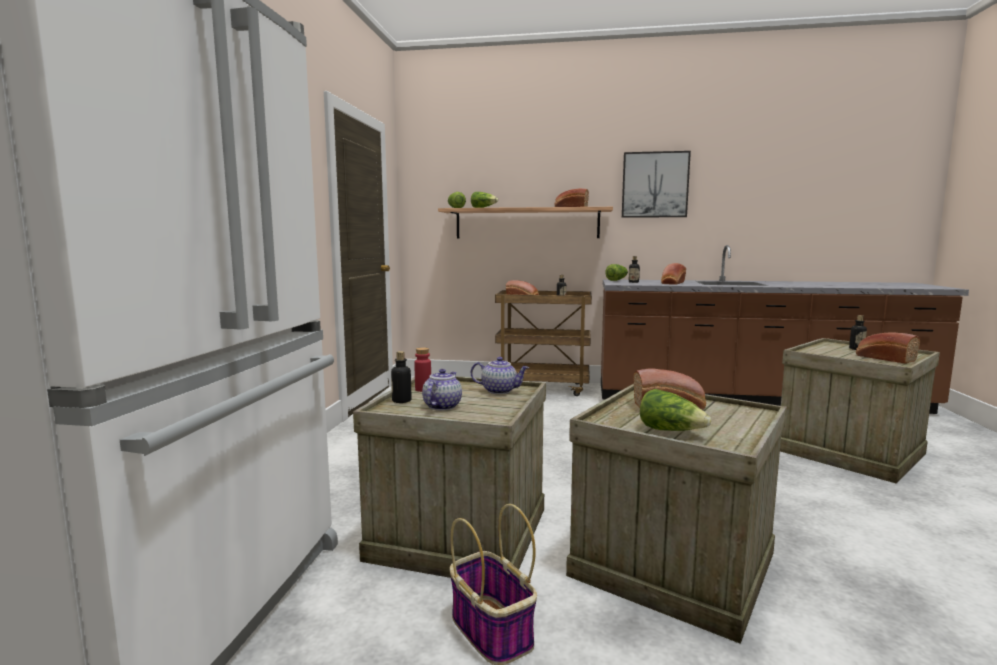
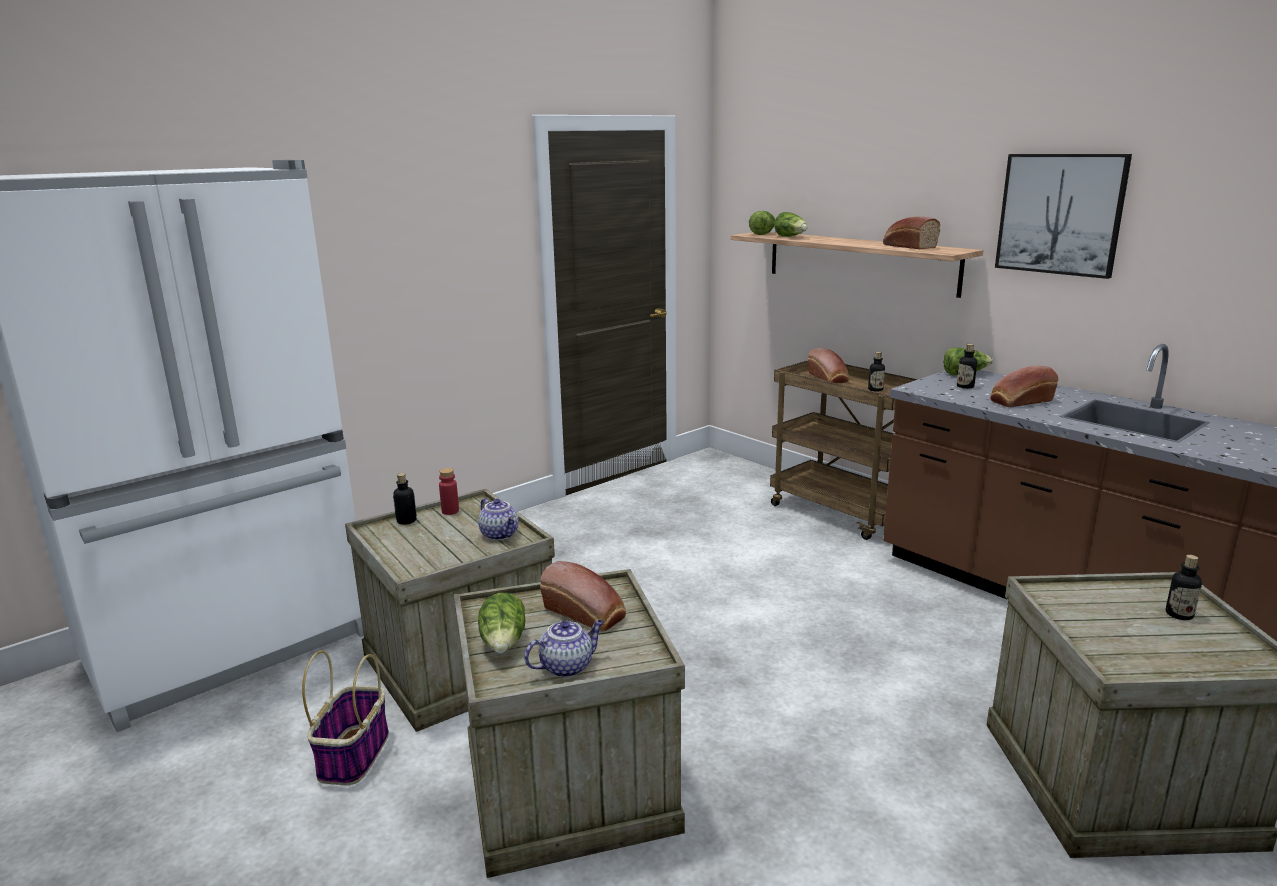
camera: 40 degrees right, 10 degrees up
(442, 406) = (417, 539): teapot -> teapot (567, 666)
(883, 358) = (1155, 649): bread -> none

